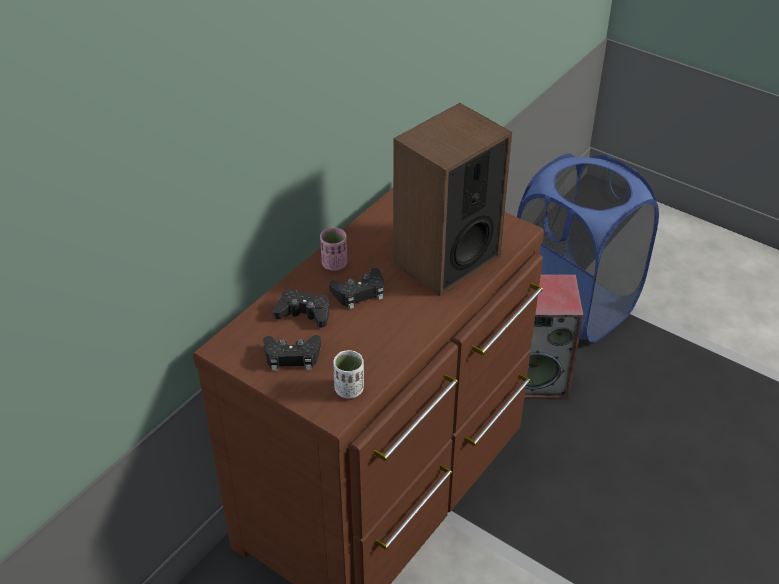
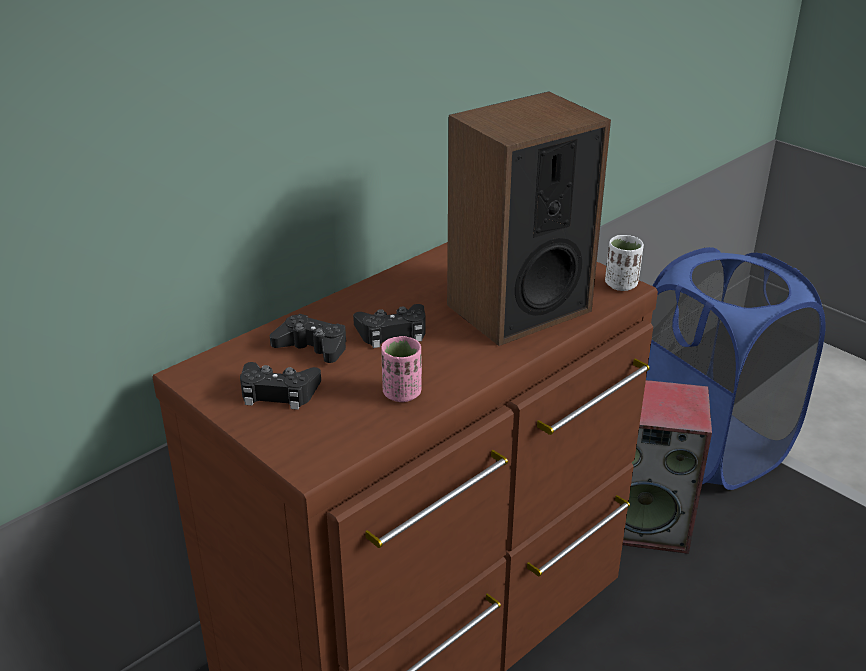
camera: 10 degrees right, 10 degrees down
(334, 264) = (371, 299): pink cup -> pink cup (402, 393)
(349, 389) = (341, 438): white cup -> white cup (621, 284)

